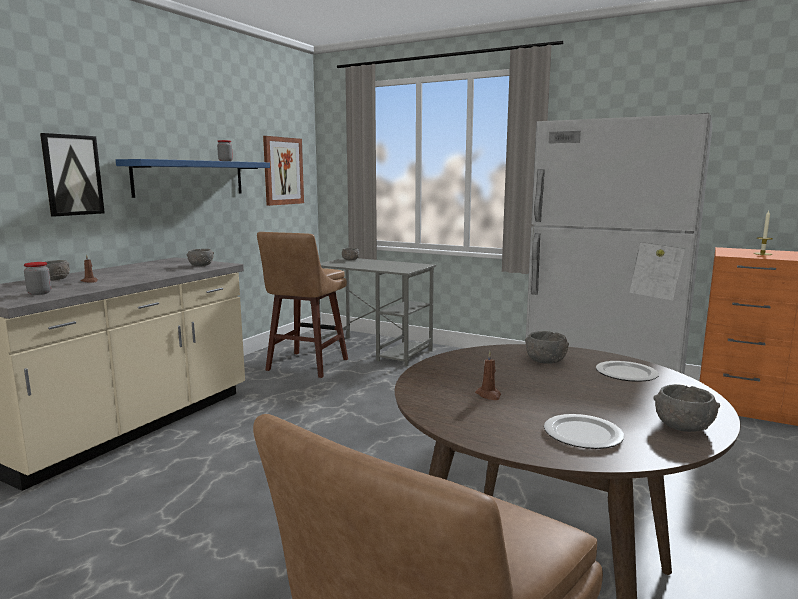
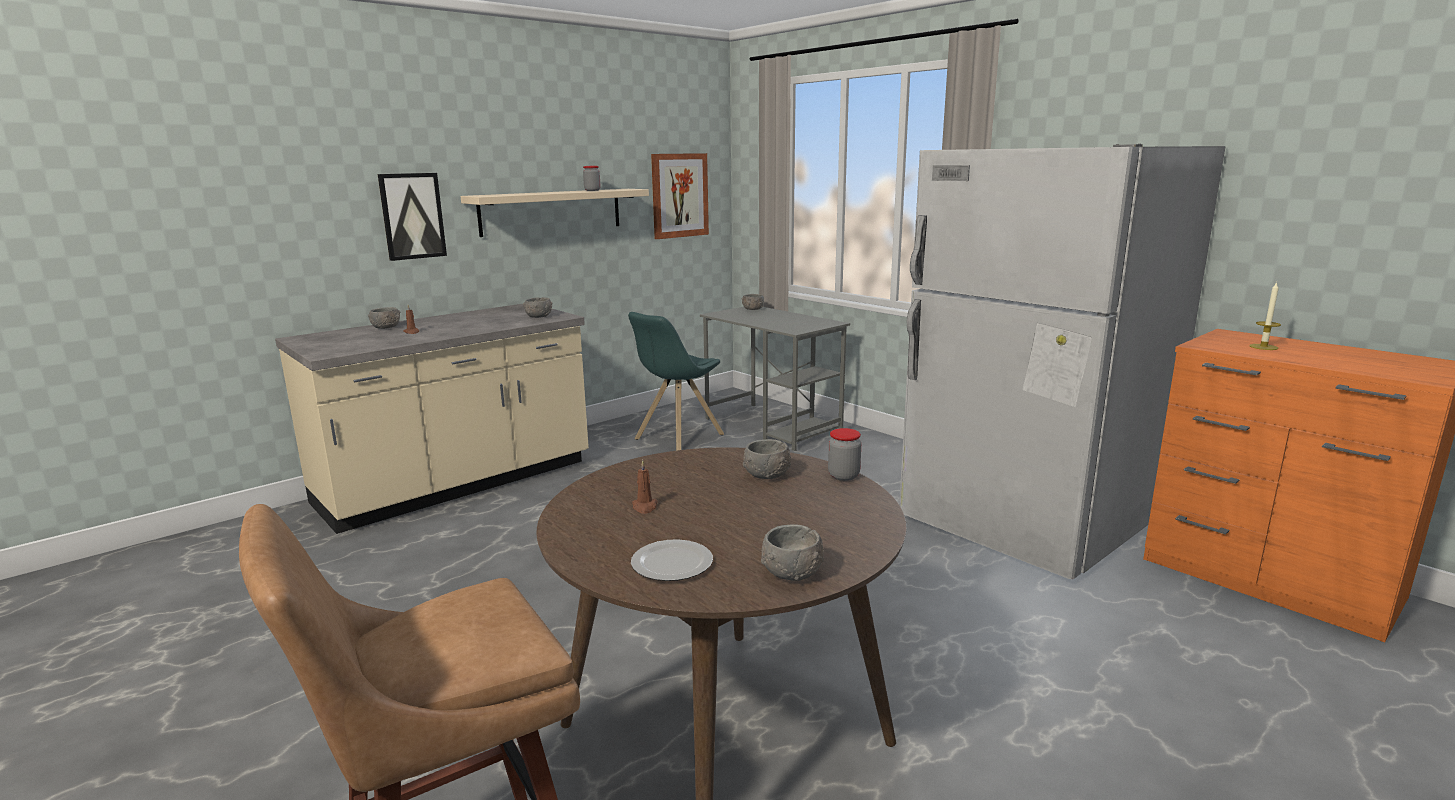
camera: 20 degrees right, 5 degrees up
(39, 293) = (354, 344): jar -> jar (843, 476)
(190, 178) = (551, 211): blue shelf -> beige shelf
(306, 365) = (678, 436): brown stool -> turquoise chair
(625, 373) = (831, 503): plate -> none

